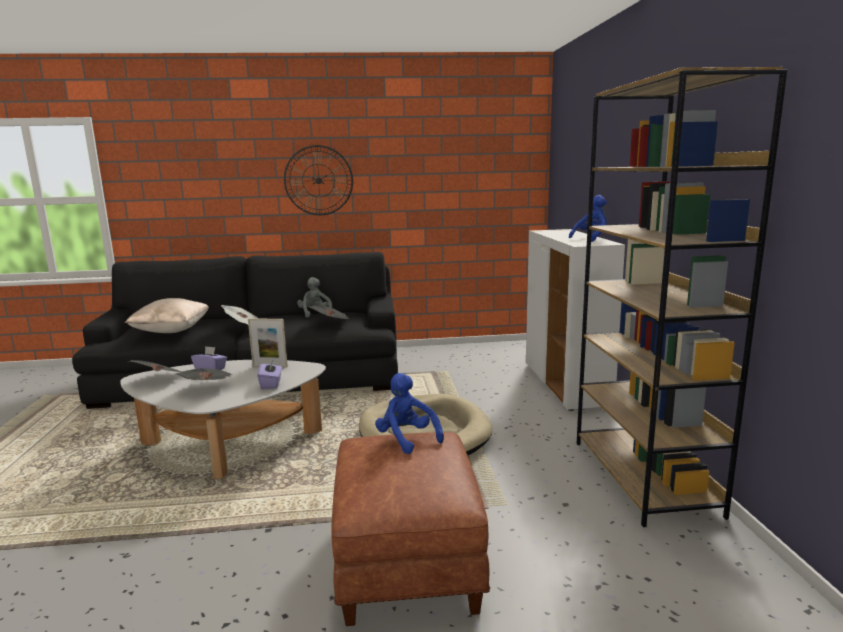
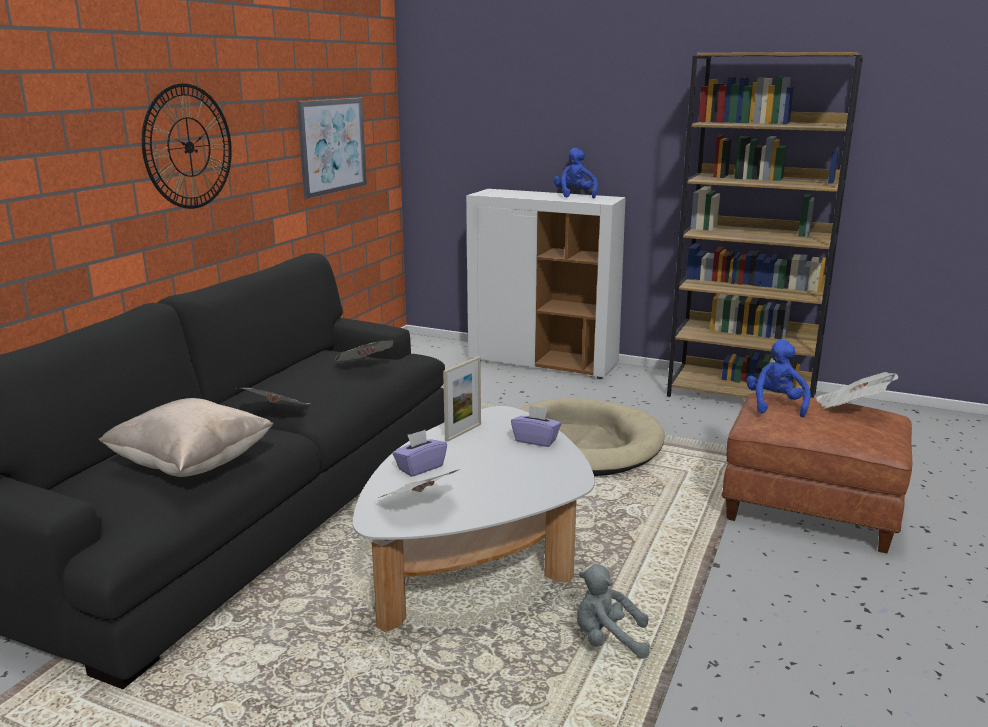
camera: 60 degrees left, 5 degrees up
(207, 388) = (503, 477): newspaper -> newspaper (851, 407)
(315, 314) = (294, 367): grey plush toy -> grey plush toy (607, 640)
(406, 439) = (775, 405): blue plush toy -> blue plush toy turned 105 degrees clockwise
(457, 187) = (332, 146): none -> picture

